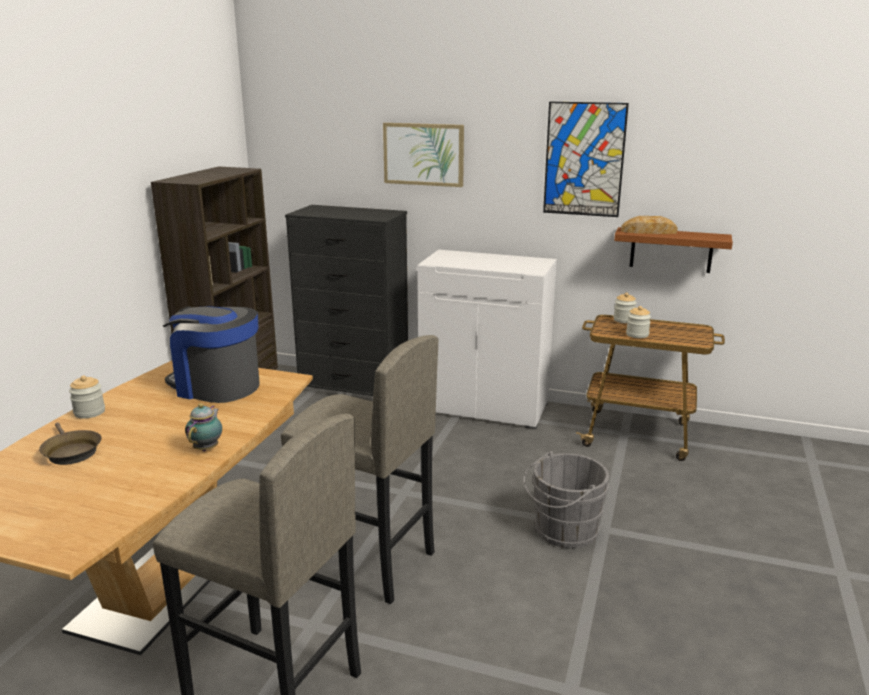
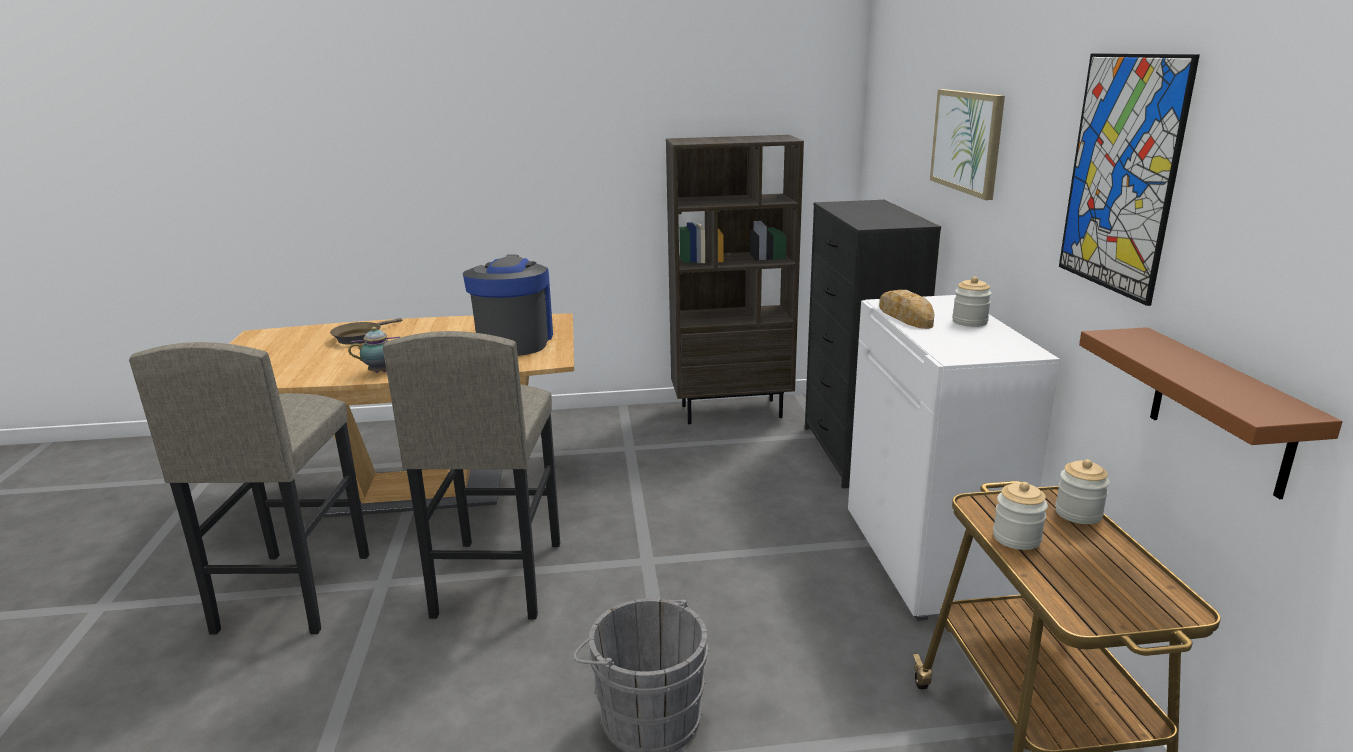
camera: 65 degrees right, 0 degrees up
(89, 412) = (433, 322): jar -> jar (969, 322)
(648, 231) = (1161, 350): bread -> bread (905, 316)

